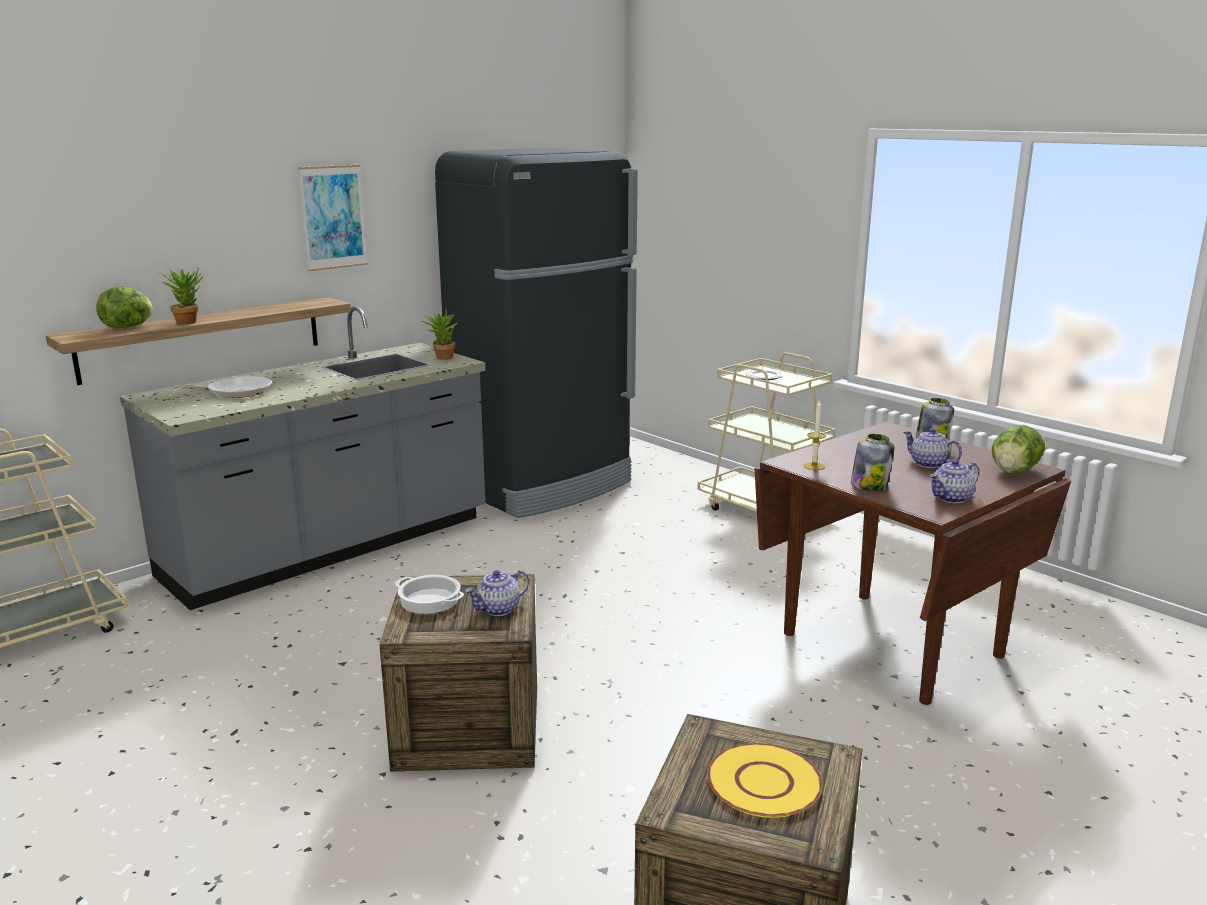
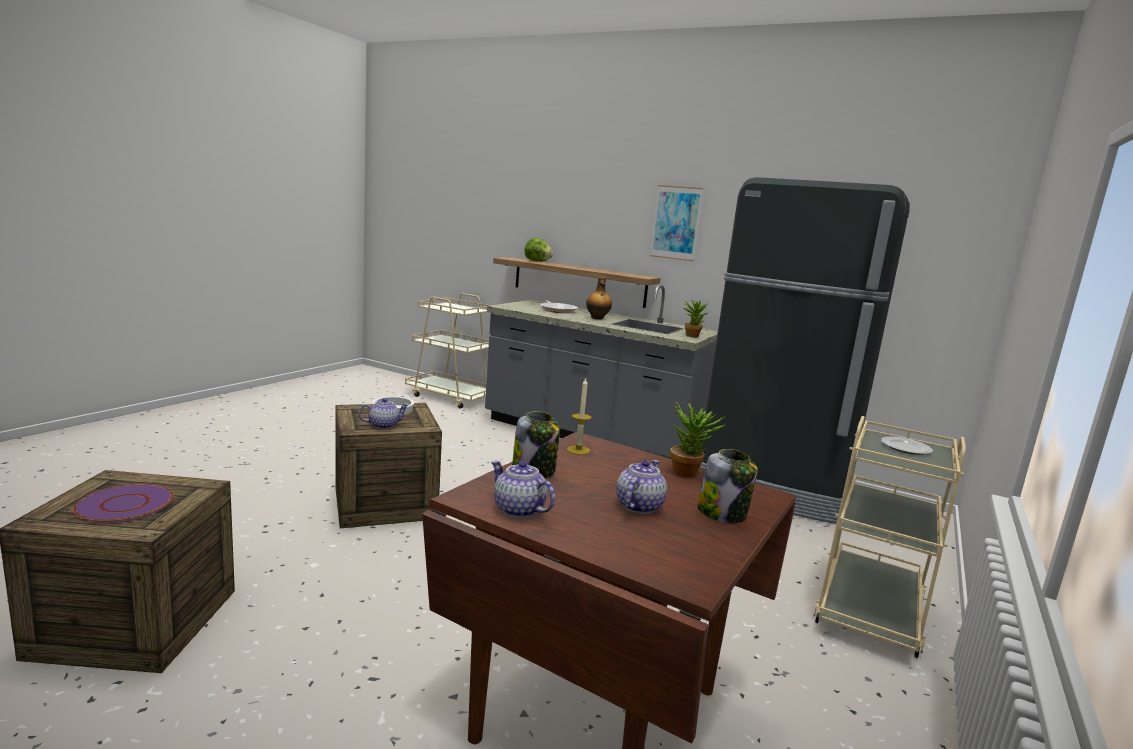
camera: 70 degrees right, 5 degrees down
(188, 321) = (560, 265): potted plant -> potted plant (689, 472)
(313, 380) = (597, 318): none -> bottle
(498, 609) = (383, 425): teapot -> teapot turned 120 degrees clockwise
(764, 783) = (124, 505): yellow plate -> purple plate
(1014, 471) = (659, 562): lettuce -> none

